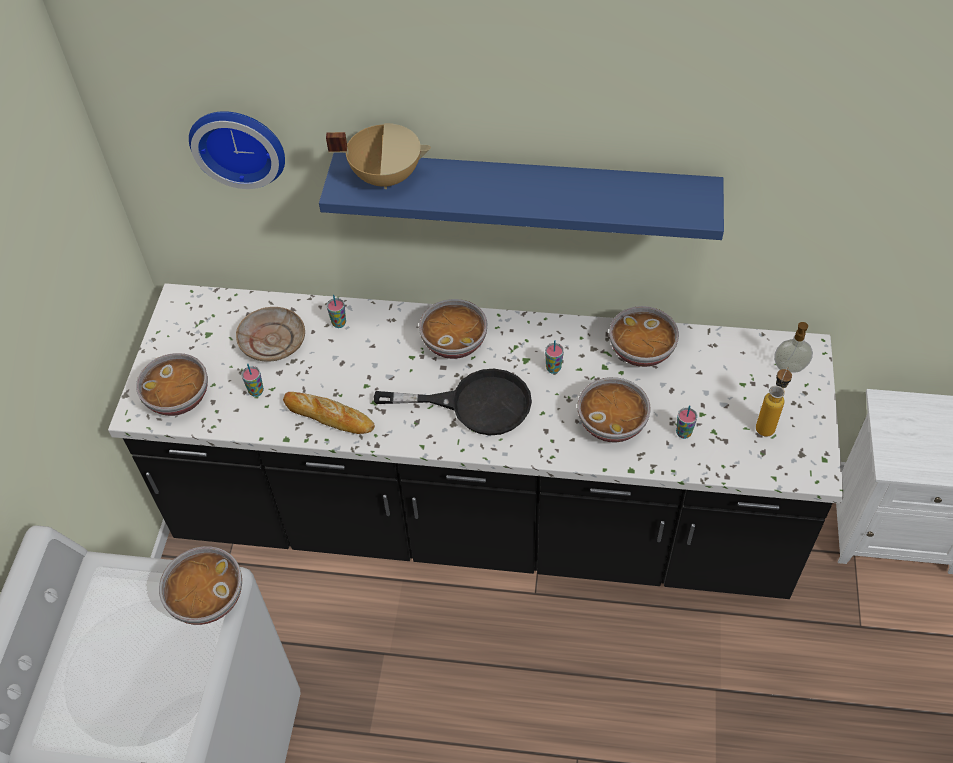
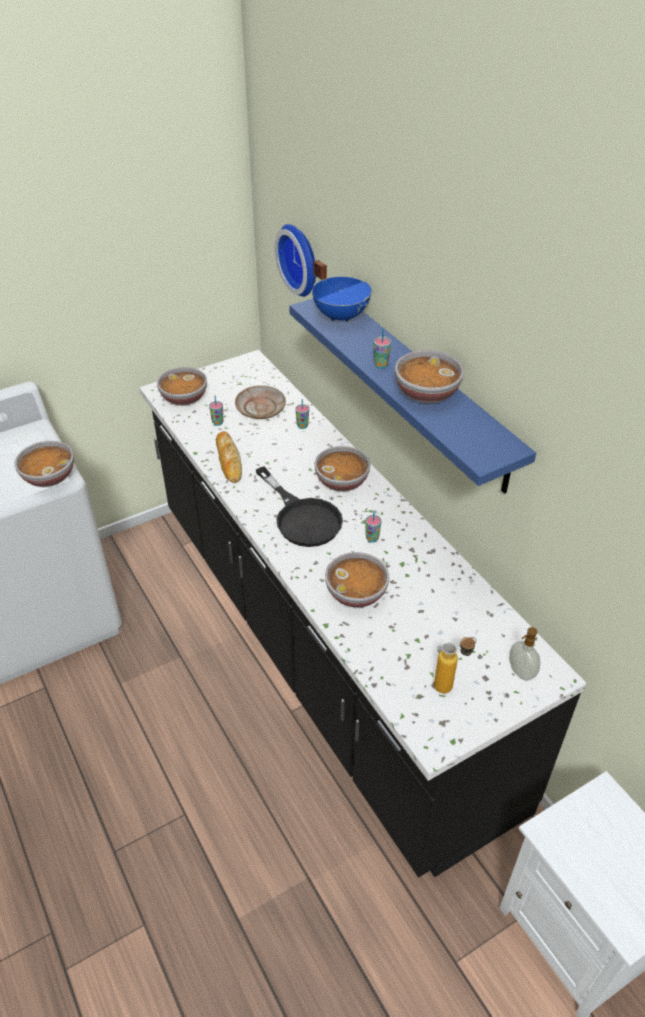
camera: 50 degrees right, 10 degrees down
(386, 176) = (341, 316): beige cooking pot -> blue cooking pot
(641, 351) = (438, 576): bowl -> bowl (426, 393)
(683, 433) = (388, 638): cup -> cup (381, 365)

